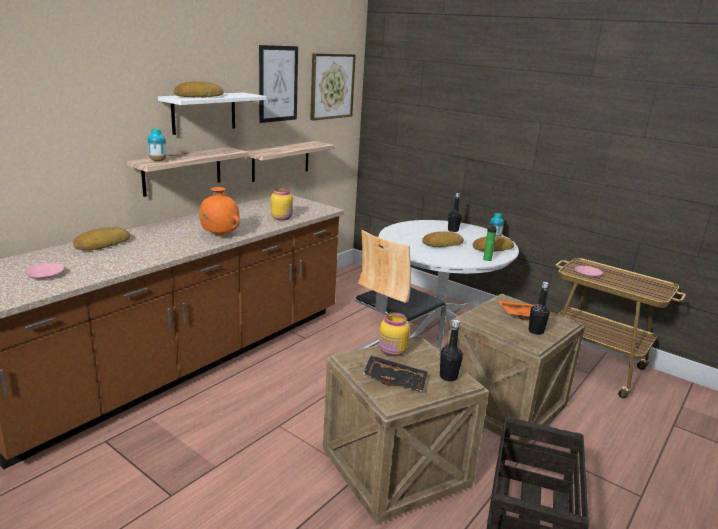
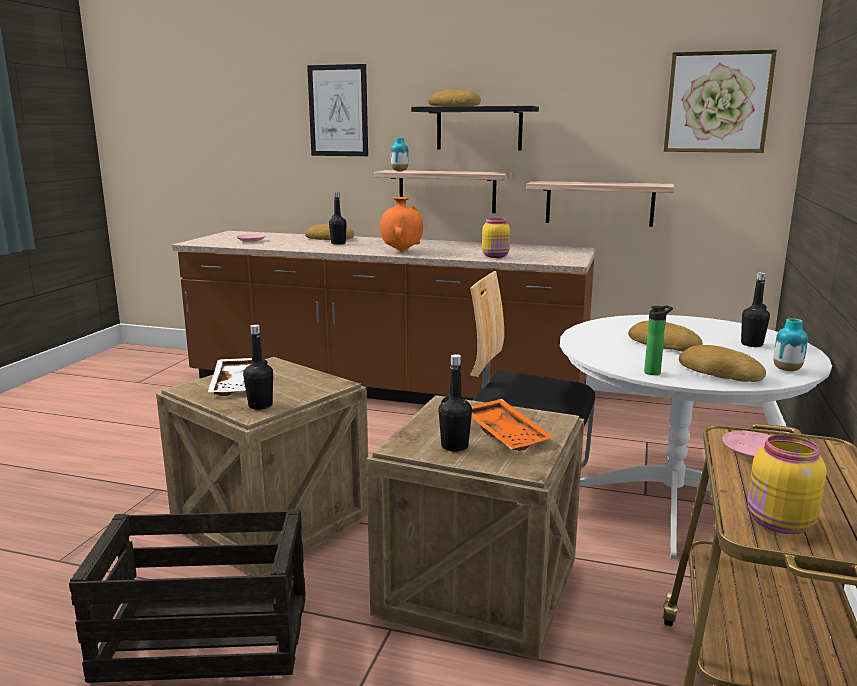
camera: 70 degrees right, 5 degrees down
(138, 246) = (338, 243): none -> black bottle
(204, 112) = (479, 128): white shelf -> black shelf
(278, 84) = (600, 97): picture -> picture (338, 111)
(392, 352) = (301, 377): yellow jar -> yellow jar (778, 524)
(395, 380) = (237, 384): black tray -> white tray

